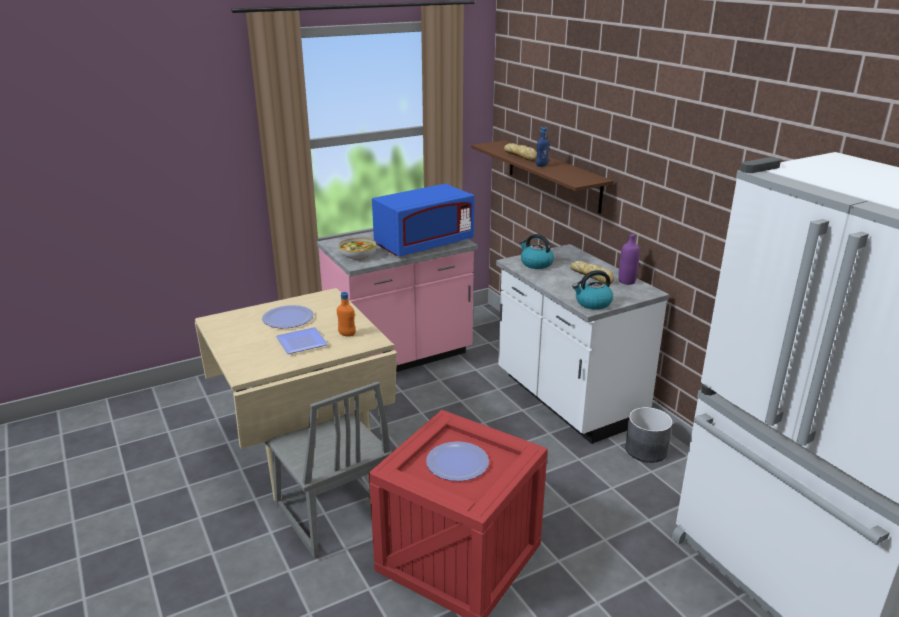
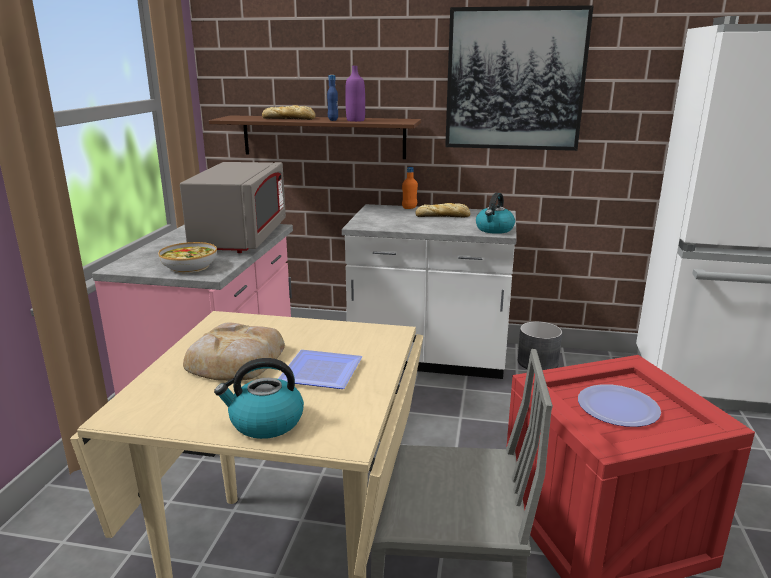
camera: 50 degrees left, 5 degrees down
(288, 318) = (234, 360): plate -> bread
(347, 334) = (348, 341): orange bottle -> orange bottle (409, 208)
(424, 245) = (241, 238): blue microwave -> grey microwave
(536, 264) = (381, 221): kettle -> kettle (265, 422)
(627, 281) = (472, 212): purple bottle -> purple bottle (355, 120)
(682, 164) = (515, 80): none -> picture

